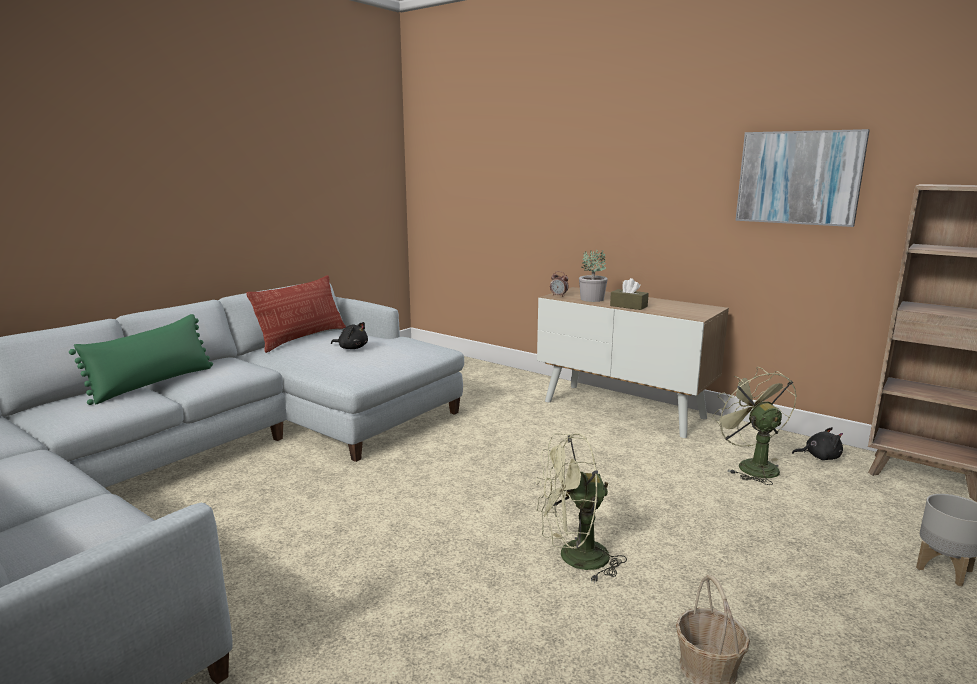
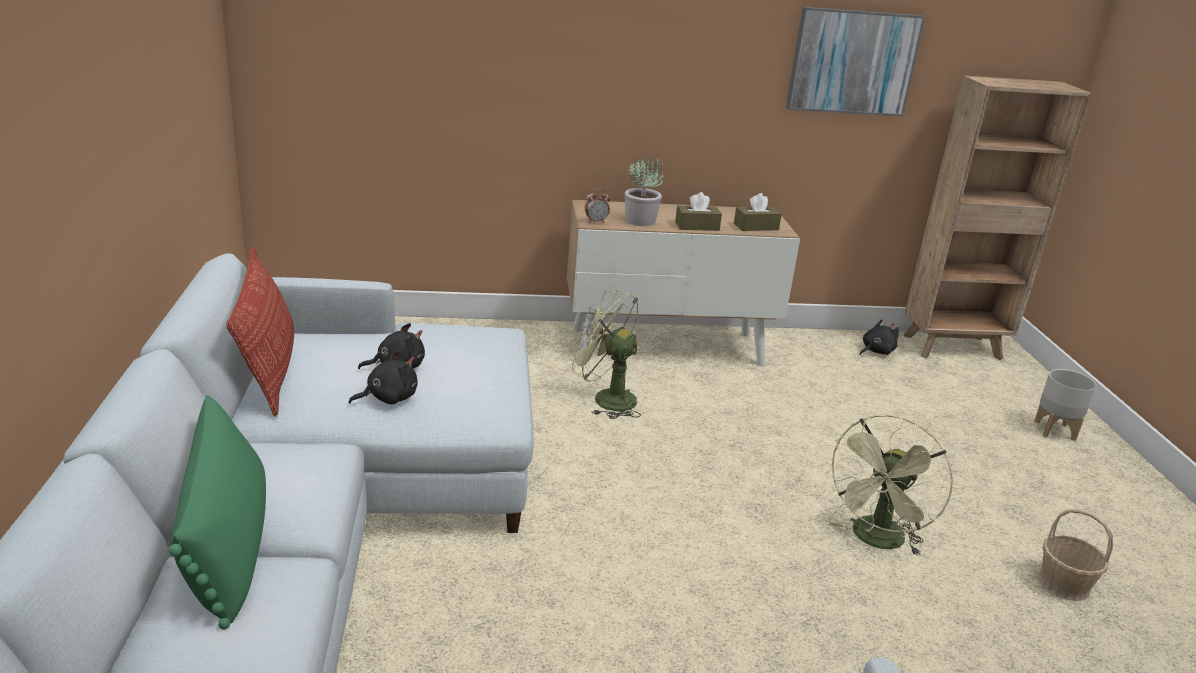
camera: 45 degrees left, 10 degrees up
(322, 357) = (388, 398): none -> black plush toy
(679, 312) = (756, 227): none -> brown tissue box
(751, 466) = (849, 380): green fan -> green fan (605, 398)

